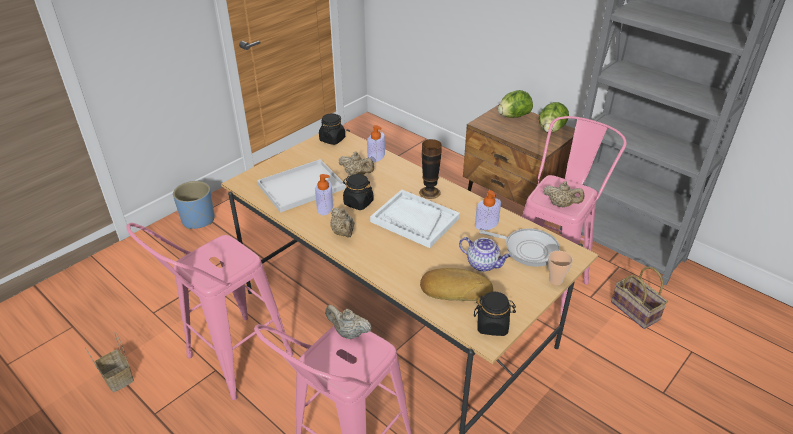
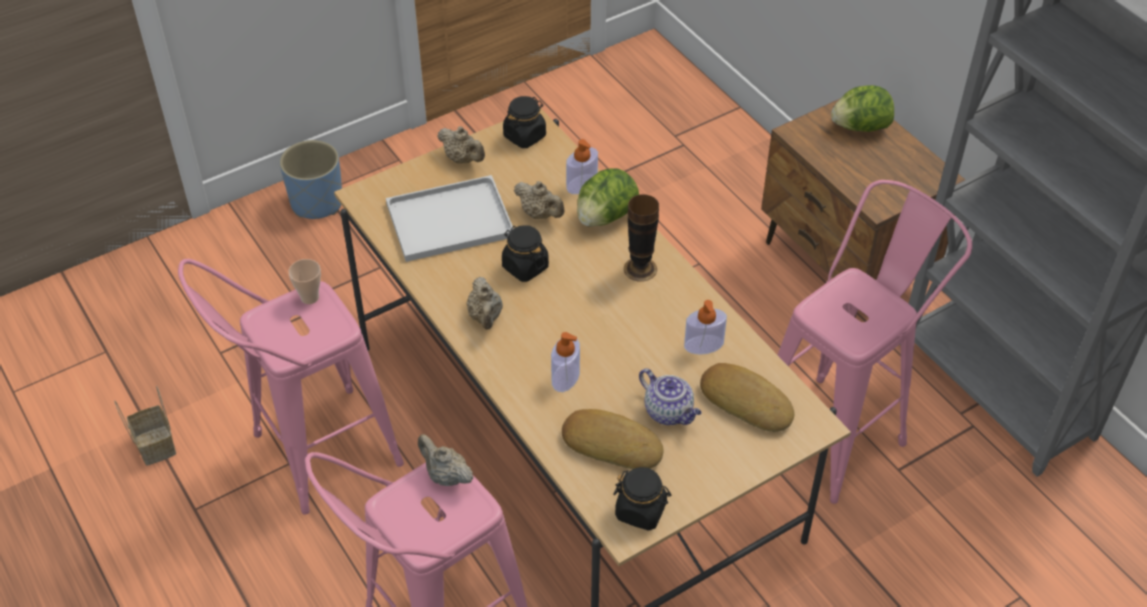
camera: 15 degrees right, 10 degrees up
(325, 207) = (473, 266): soap dispenser -> soap dispenser (565, 377)
(414, 220) = (598, 315): white tray -> none
(527, 249) = (747, 401): frying pan -> bread
(551, 130) = (913, 168): lettuce -> lettuce (605, 216)
(555, 280) = (764, 461): cup -> cup (310, 297)
(561, 205) = (844, 329): beige teapot -> beige teapot (463, 159)
(636, 311) = (963, 510): basket -> none

